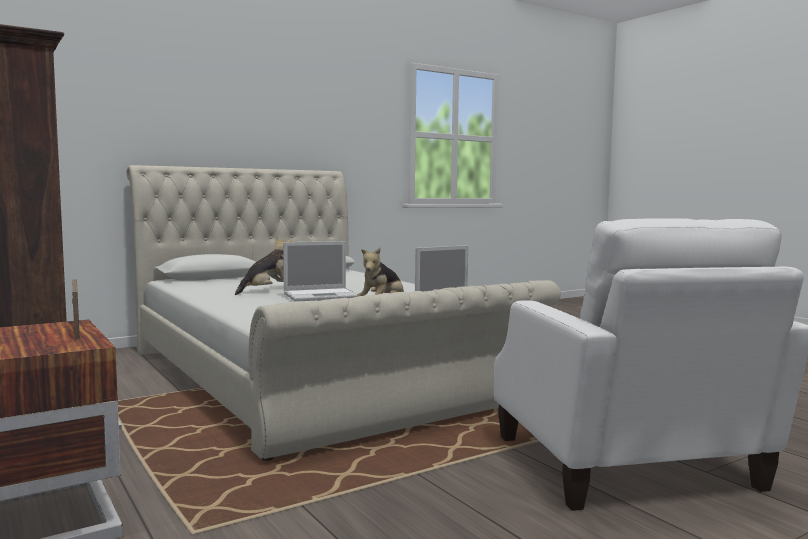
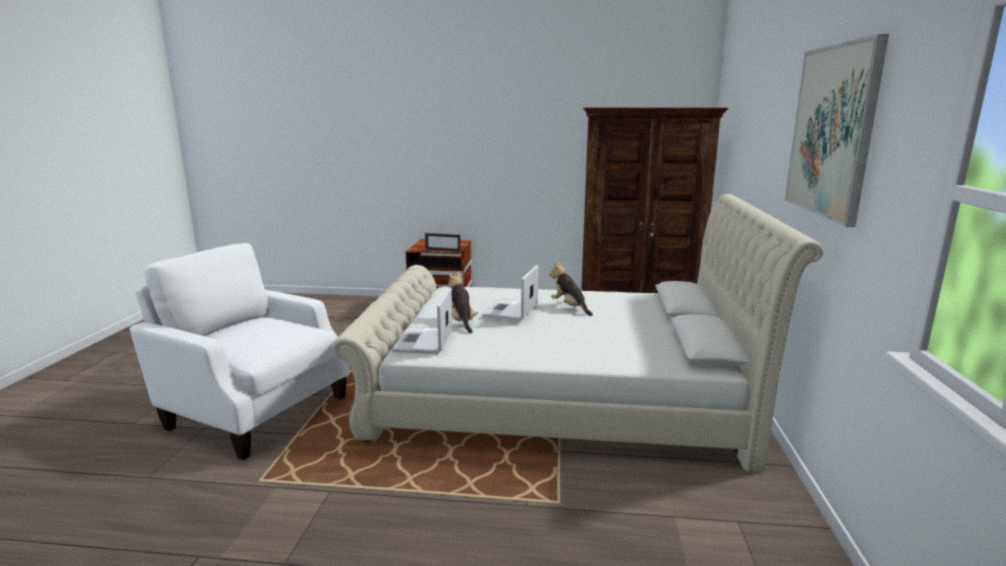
camera: 130 degrees right, 10 degrees up
(266, 291) = (569, 307): plush toy -> plush toy turned 150 degrees clockwise
(306, 107) = (832, 131): none -> picture

